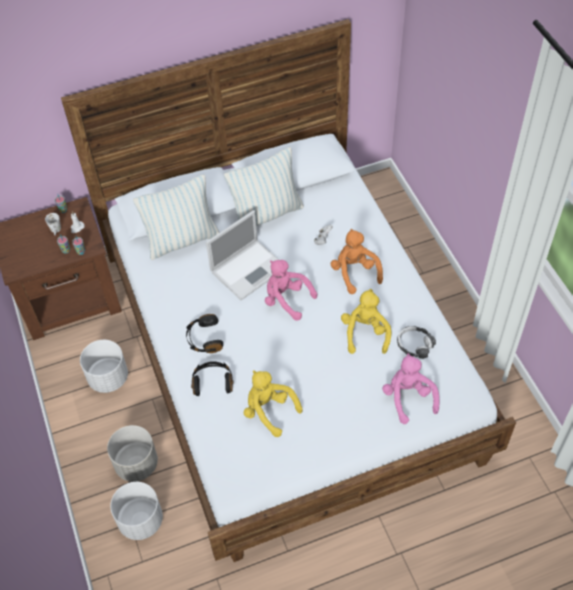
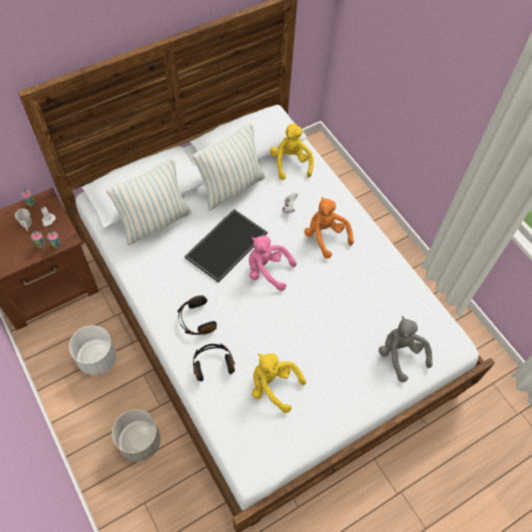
camera: 15 degrees left, 5 degrees up
(140, 520) = (153, 499): white planter -> none
(249, 269) = (226, 244): laptop -> tray
(365, 333) = (347, 295): yellow plush toy -> yellow plush toy (290, 163)
(408, 398) = (400, 355): pink plush toy -> grey plush toy
(414, 345) = (395, 301): headphones -> none

